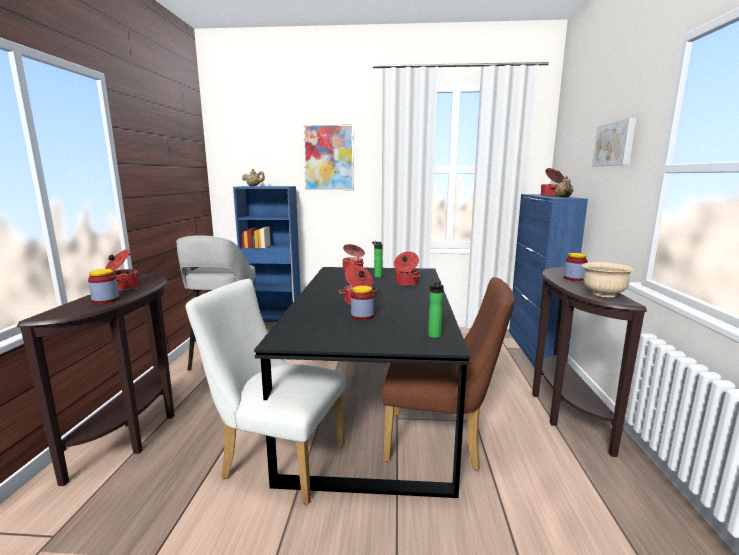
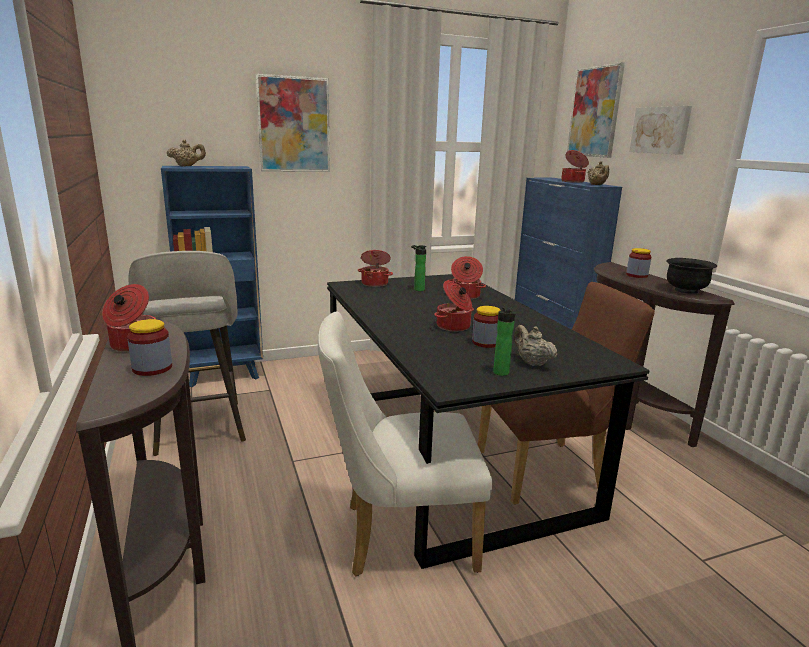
camera: 25 degrees left, 5 degrees up
(373, 334) = (531, 363): none -> beige teapot
(434, 336) = (590, 355): bottle -> bottle (501, 374)
(575, 134) = (595, 112): none -> picture
(603, 294) = (685, 290): beige bowl -> black bowl

